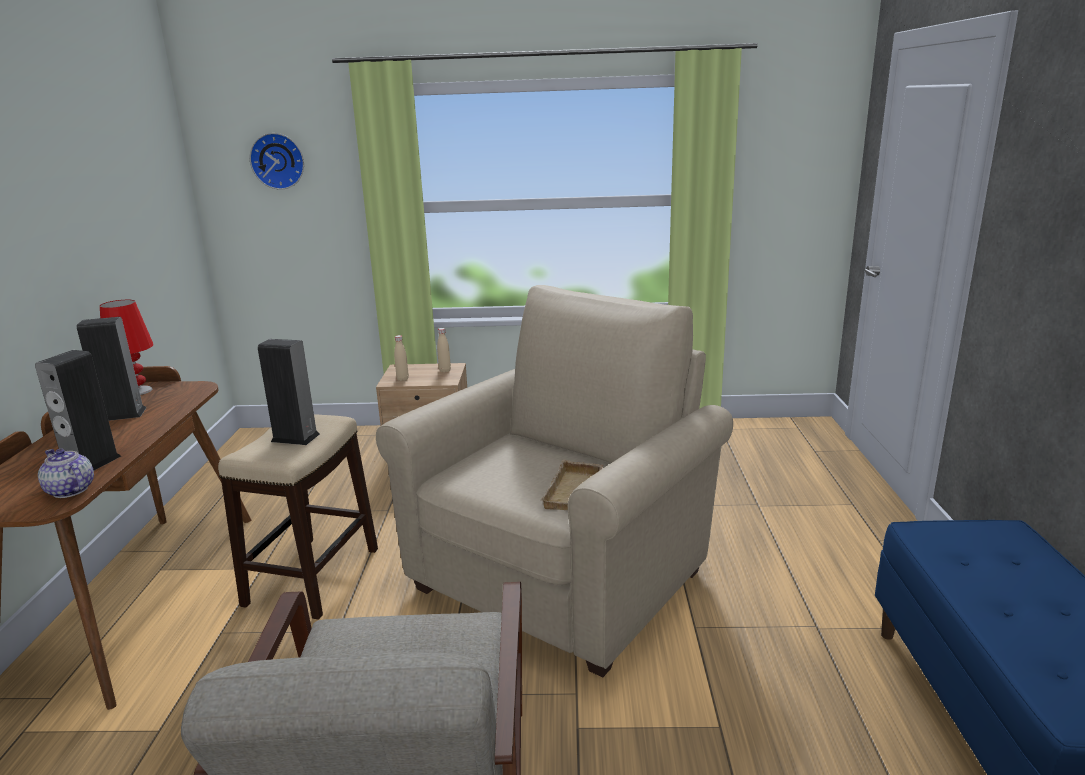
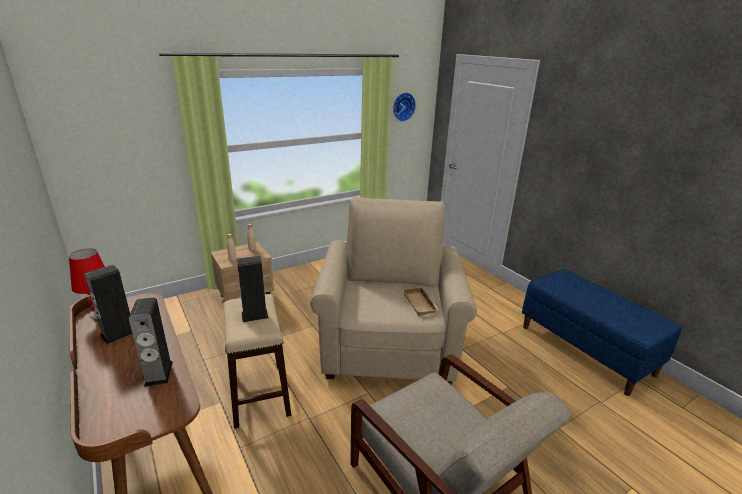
camera: 35 degrees left, 5 degrees up
(70, 491) = (176, 396): teapot -> none
(278, 161) = (112, 124): wall clock -> wall clock (403, 106)

